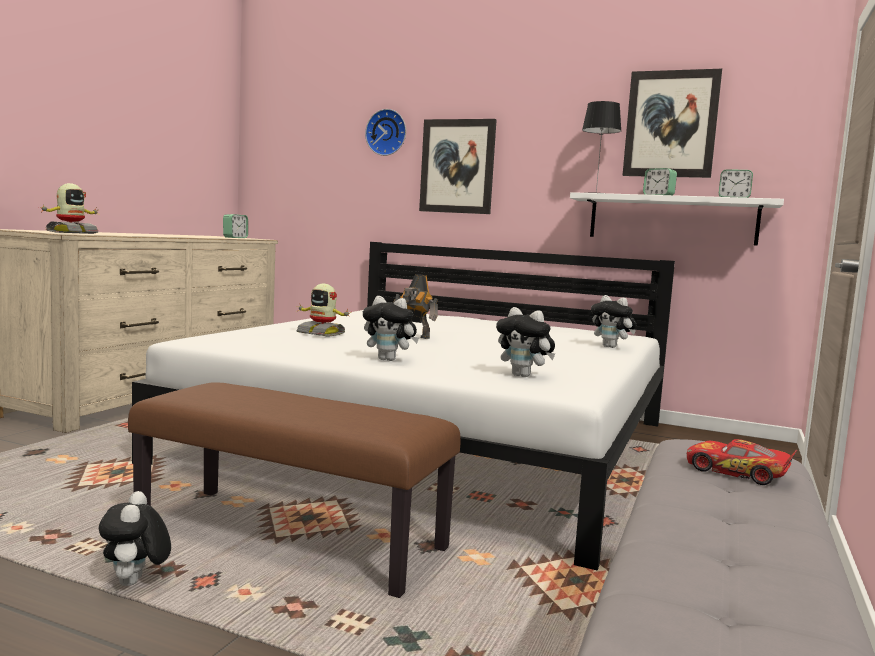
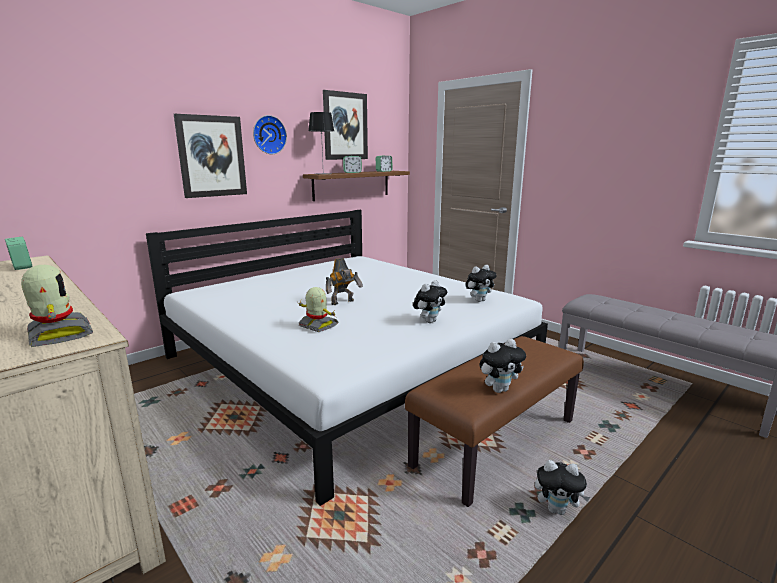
camera: 65 degrees left, 10 degrees up
(321, 333) = (318, 326): toy robot -> toy robot turned 105 degrees counterclockwise
(387, 133) = (132, 124): wall clock -> wall clock (268, 135)
(611, 347) = (397, 269): plush toy -> plush toy (499, 389)
(672, 219) = (351, 185): white shelf -> brown shelf
(736, 472) = (620, 305): toy car -> none

